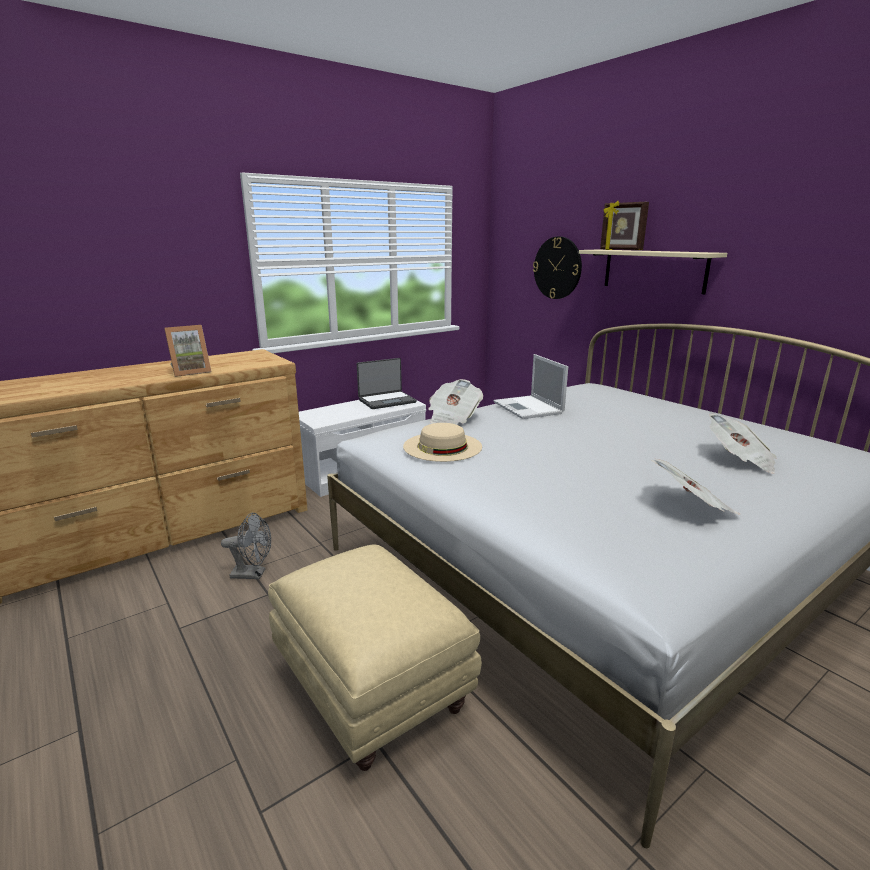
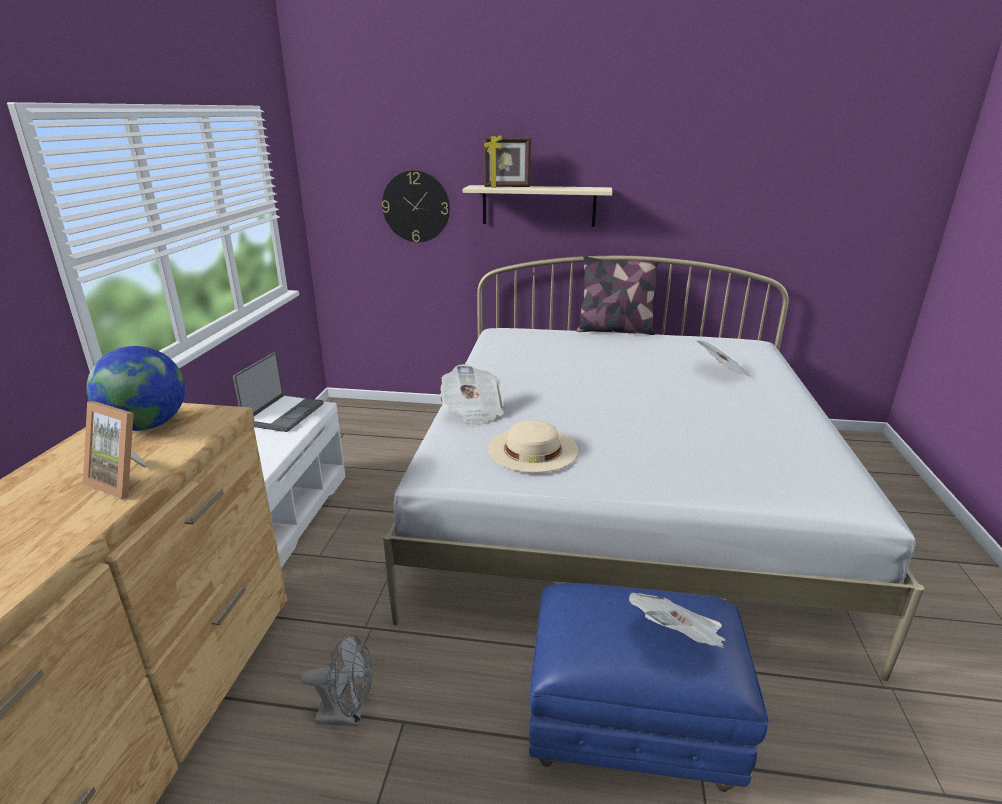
camera: 45 degrees left, 5 degrees up
(190, 372) = (126, 480): picture frame -> picture frame turned 105 degrees clockwise
(243, 358) = (147, 425): none -> globe
(253, 574) = (348, 714): grey fan -> grey fan turned 45 degrees clockwise
(373, 687) = (632, 723): beige ottoman -> blue ottoman
(528, 408) = (512, 375): laptop -> none
(691, 507) = (771, 425): newspaper -> newspaper (678, 638)
(701, 406) = (615, 330): none -> pillow

